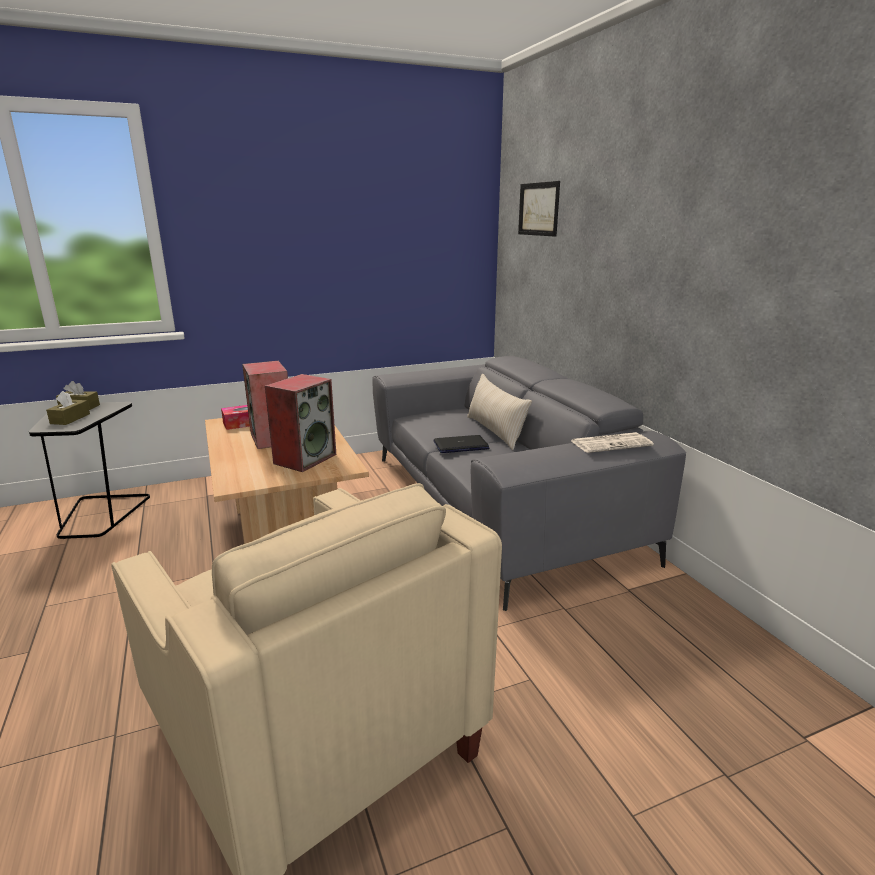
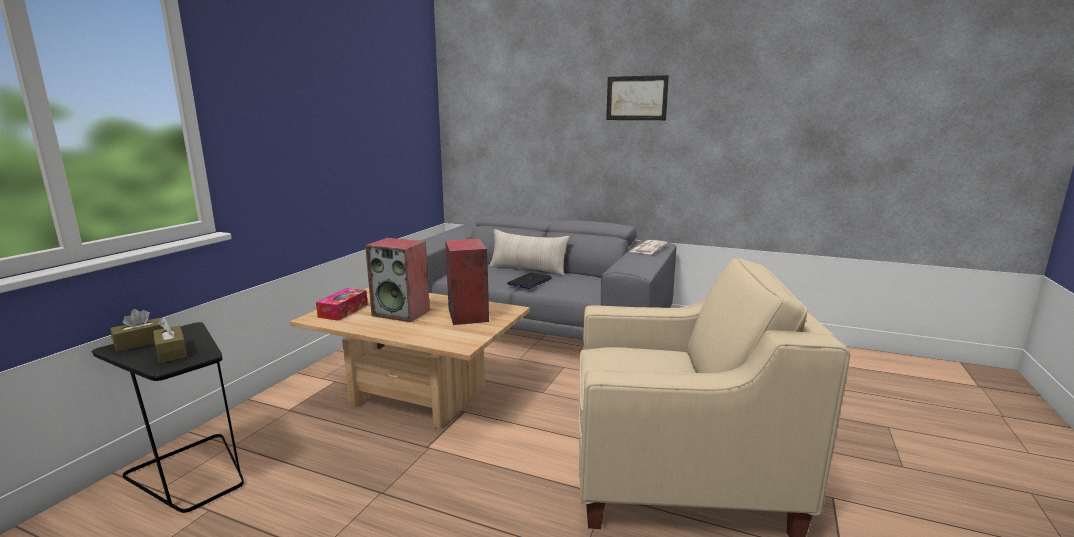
camera: 45 degrees left, 5 degrees down
(538, 209) = (497, 99): picture -> picture (636, 98)

